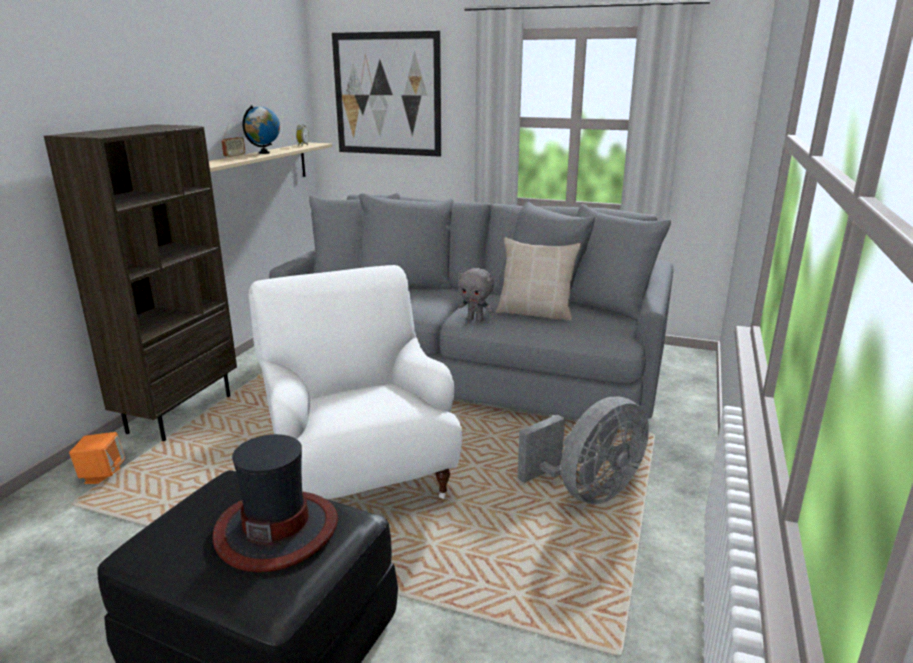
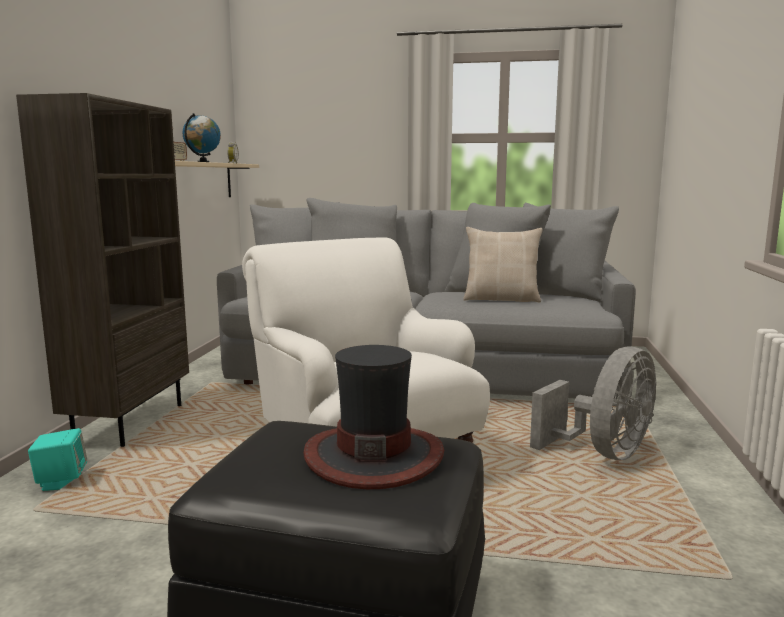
camera: 10 degrees left, 10 degrees down
(102, 475) = (61, 482): orange speaker -> turquoise speaker
(387, 94) = (316, 117): picture -> none
(476, 320) = (447, 306): grey plush toy -> none

